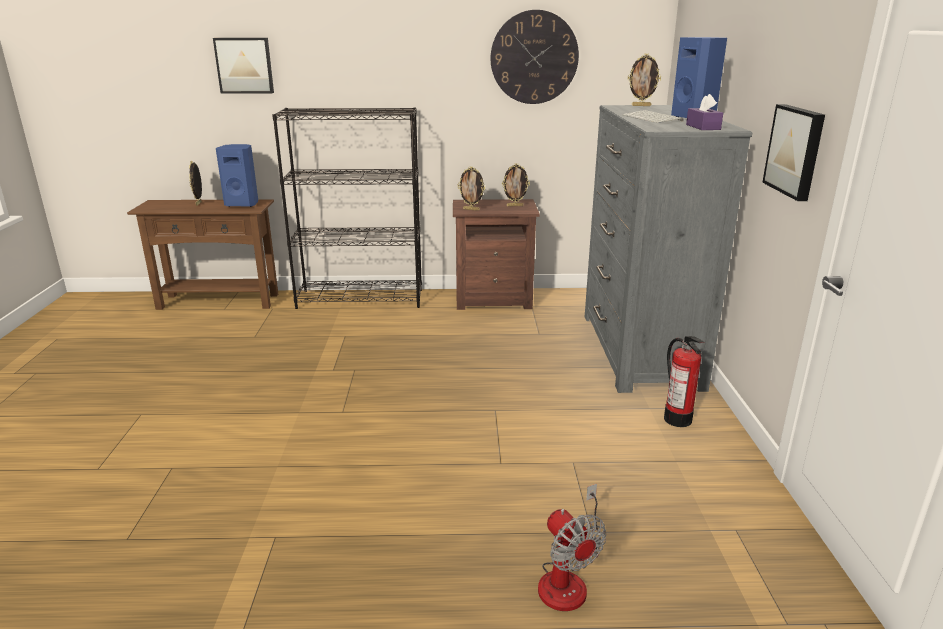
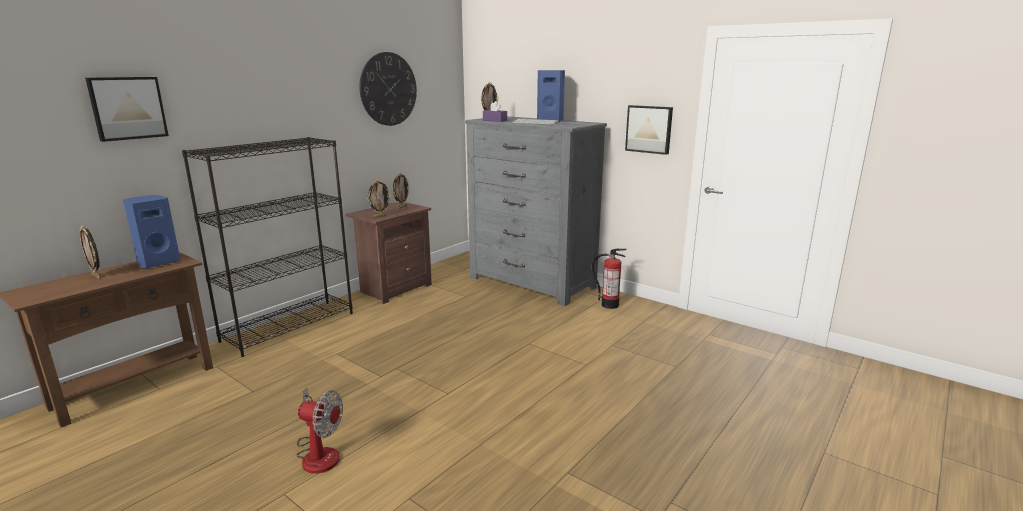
camera: 50 degrees left, 5 degrees down
(568, 578) = (705, 388): fan -> fan (319, 452)
(703, 127) = (580, 123): purple tissue box -> purple tissue box (495, 120)

